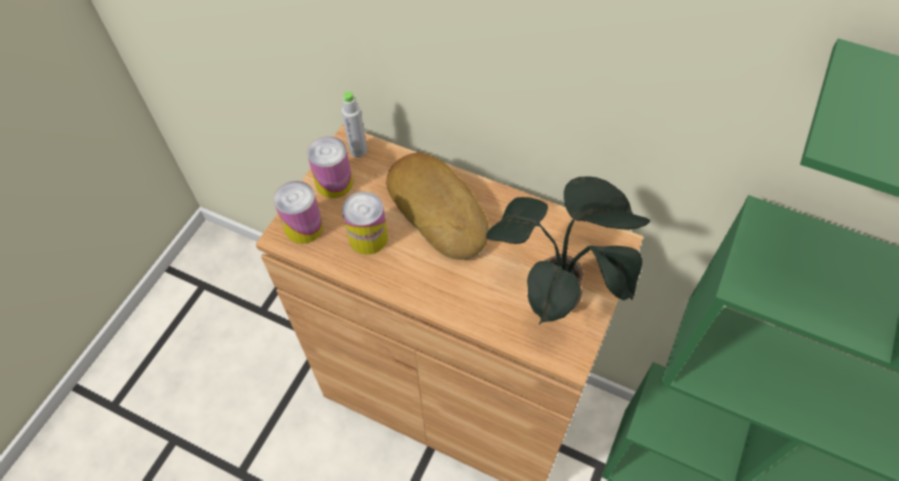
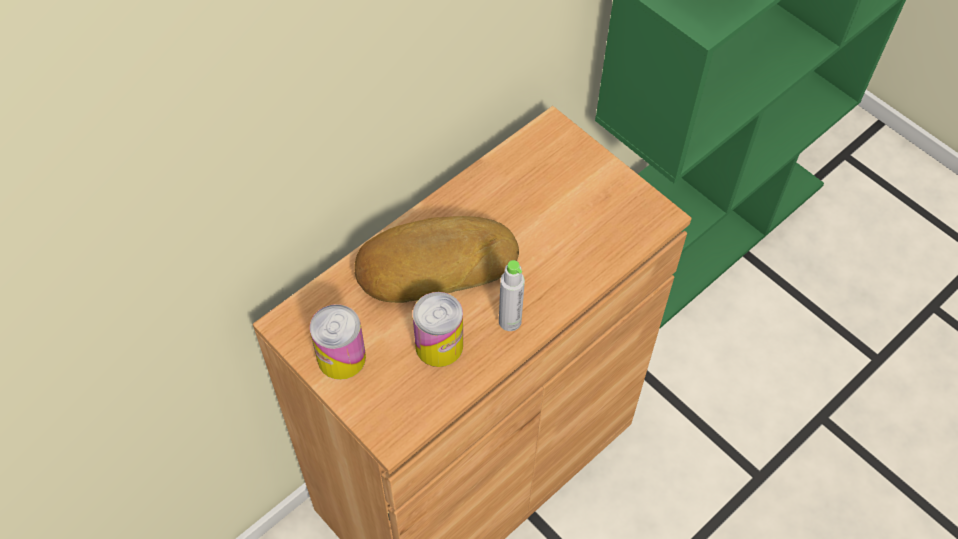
camera: 70 degrees left, 0 degrees up
(304, 227) = (391, 408): can -> none
(358, 150) = (305, 318): grey bottle -> grey bottle (510, 321)
(560, 295) = (590, 198): potted plant -> none

